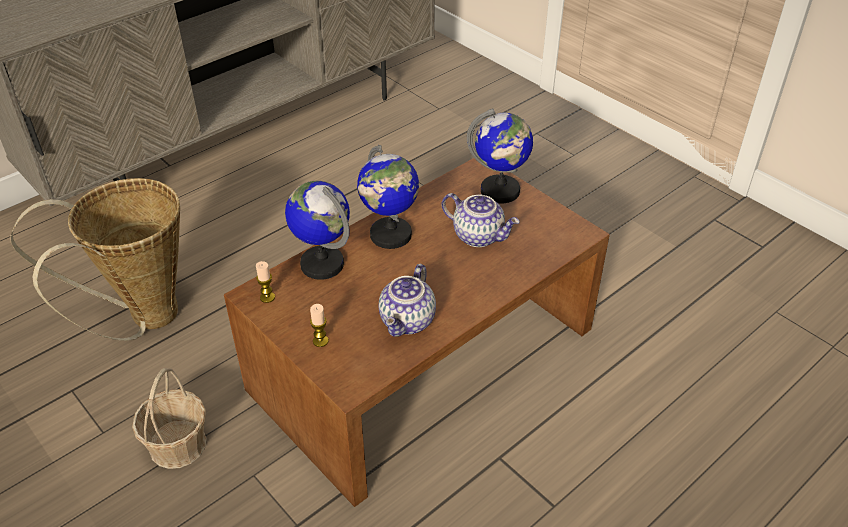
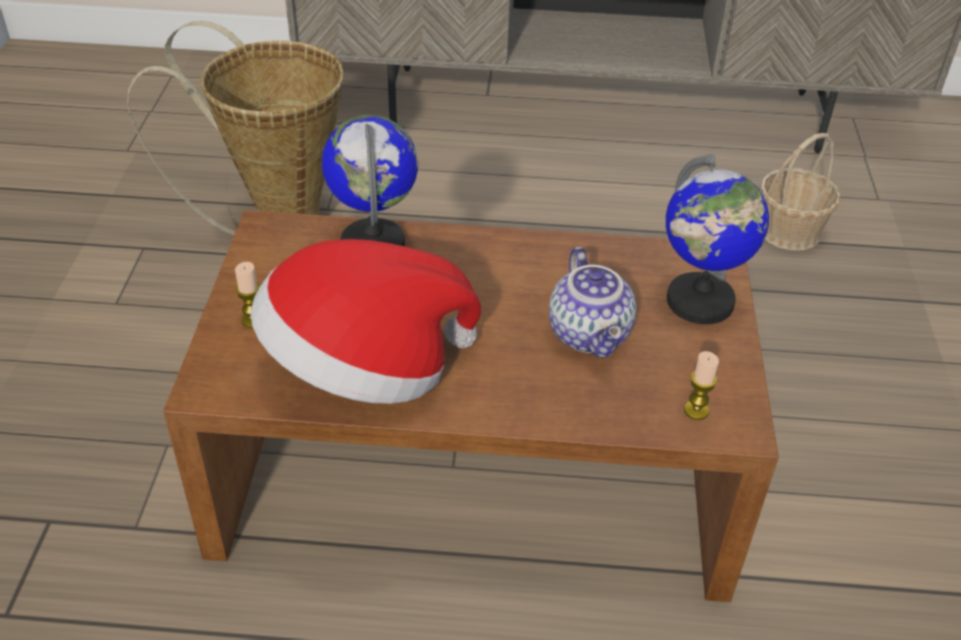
camera: 45 degrees right, 0 degrees up
(178, 444) = (151, 362): basket -> basket (789, 231)
(267, 297) = (274, 240): candle -> candle (696, 410)
(390, 235) = (489, 264): globe -> none
(408, 322) = (364, 369): teapot -> hat

